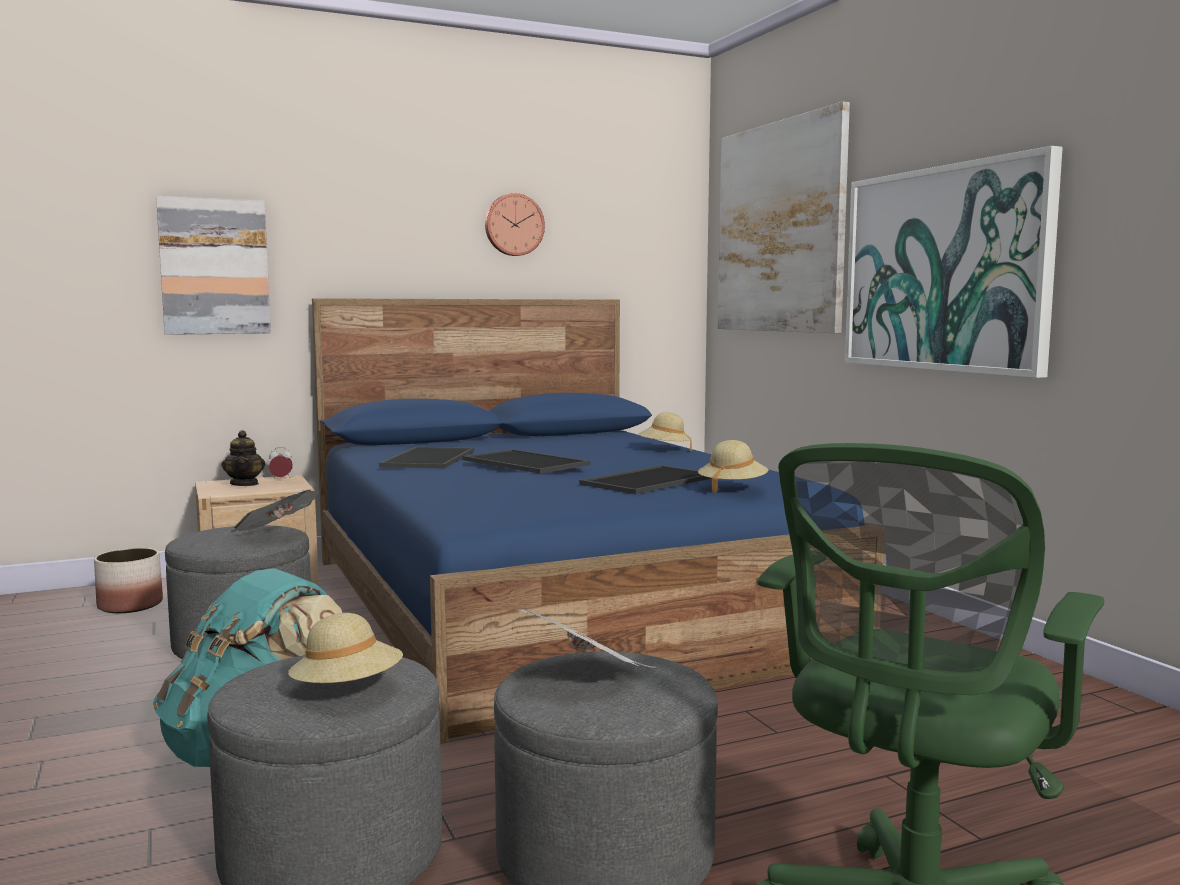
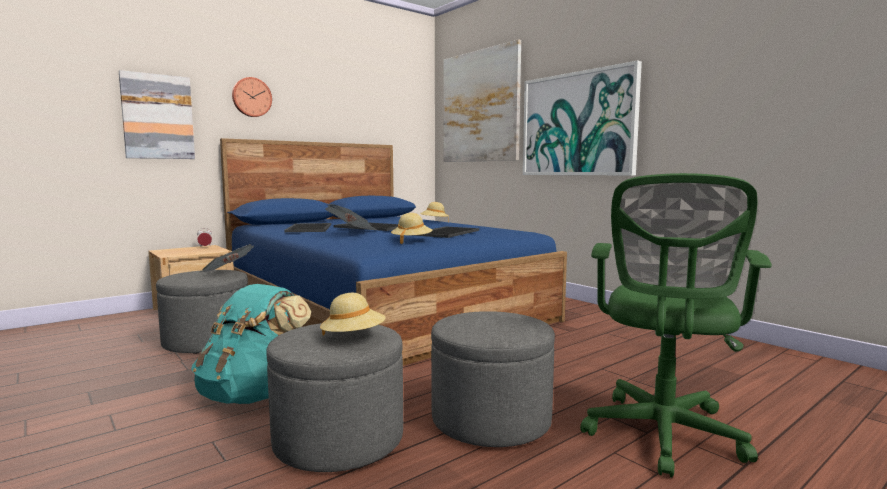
camera: 15 degrees left, 0 degrees up
(130, 605) = (115, 327): planter -> none
(245, 484) = (184, 250): teapot -> none
(513, 225) = (335, 101): wall clock -> wall clock (251, 97)
(586, 675) = (479, 321): newspaper -> newspaper (352, 231)
(732, 488) = (493, 234): beige hat -> beige hat (411, 241)

